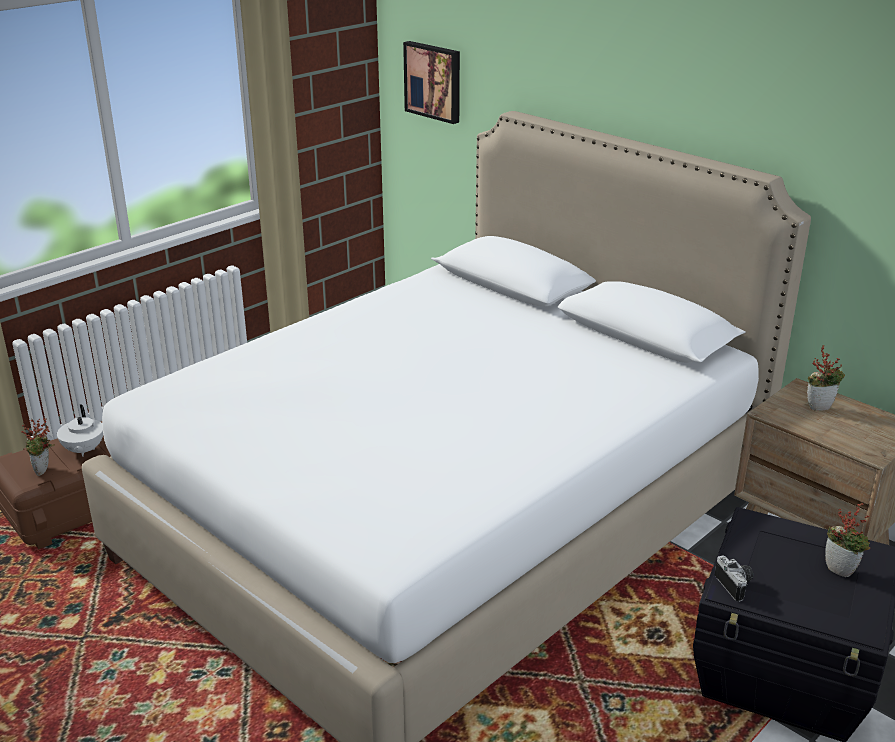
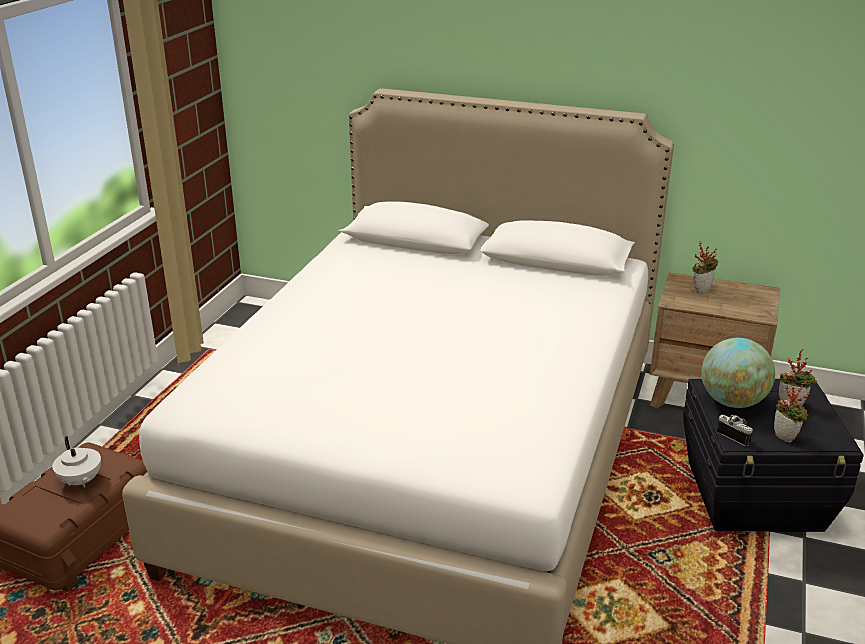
camera: 25 degrees left, 0 degrees up
(44, 471) = (55, 511): potted plant -> potted plant (786, 437)
(434, 81) = (286, 71): picture -> none
(765, 546) = (732, 402): none -> globe

